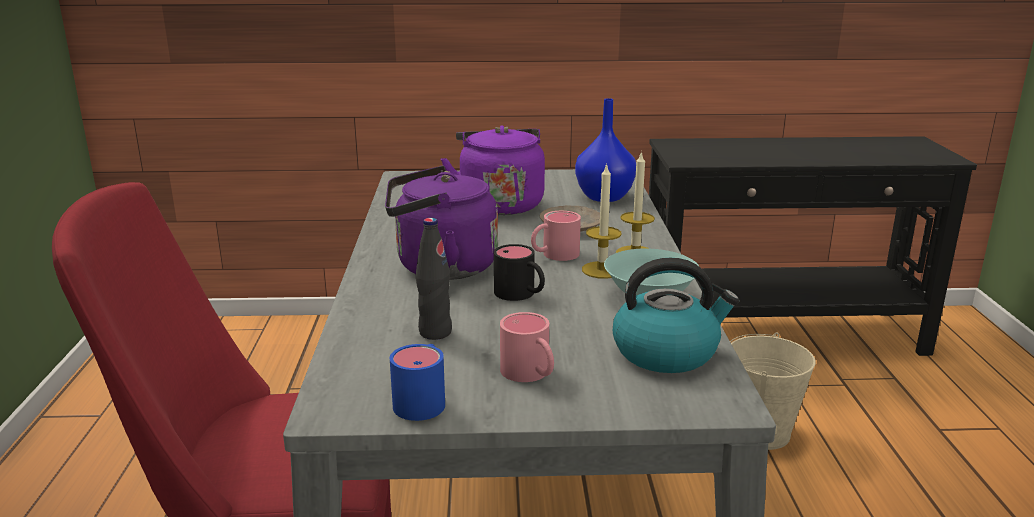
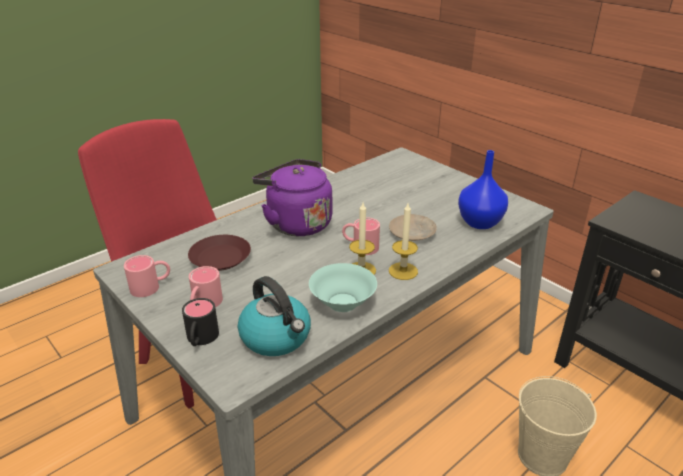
camera: 50 degrees right, 10 degrees up
(423, 399) = (151, 286): blue mug -> pink mug
(435, 332) = (220, 257): black bottle -> brown plate
(499, 204) = (408, 198): purple kettle -> none
(521, 295) = (293, 260): black mug -> black mug (200, 339)

